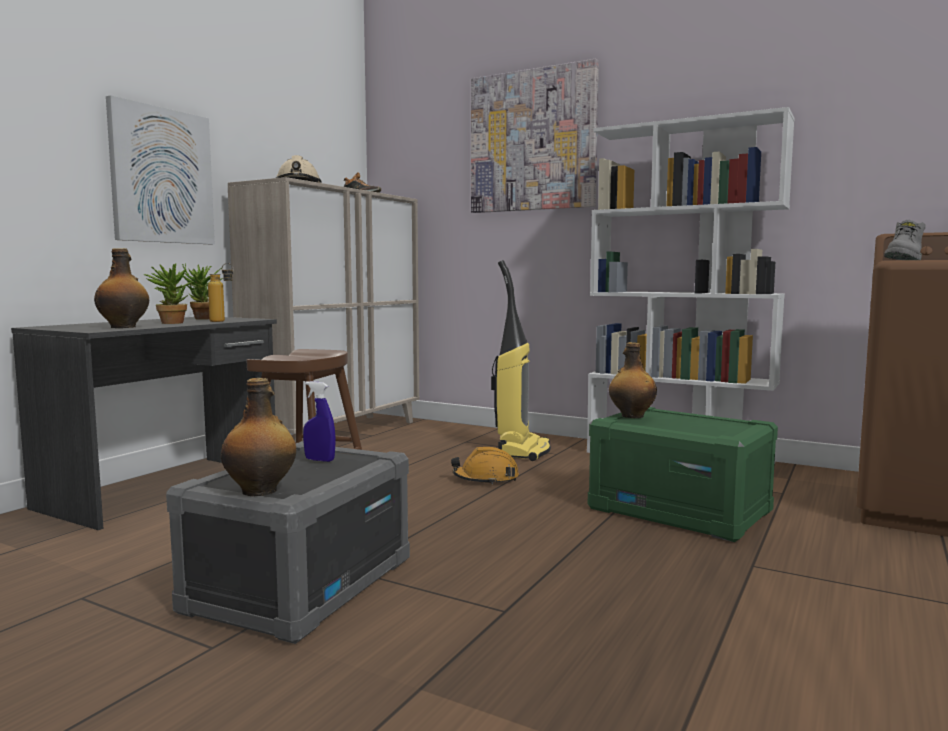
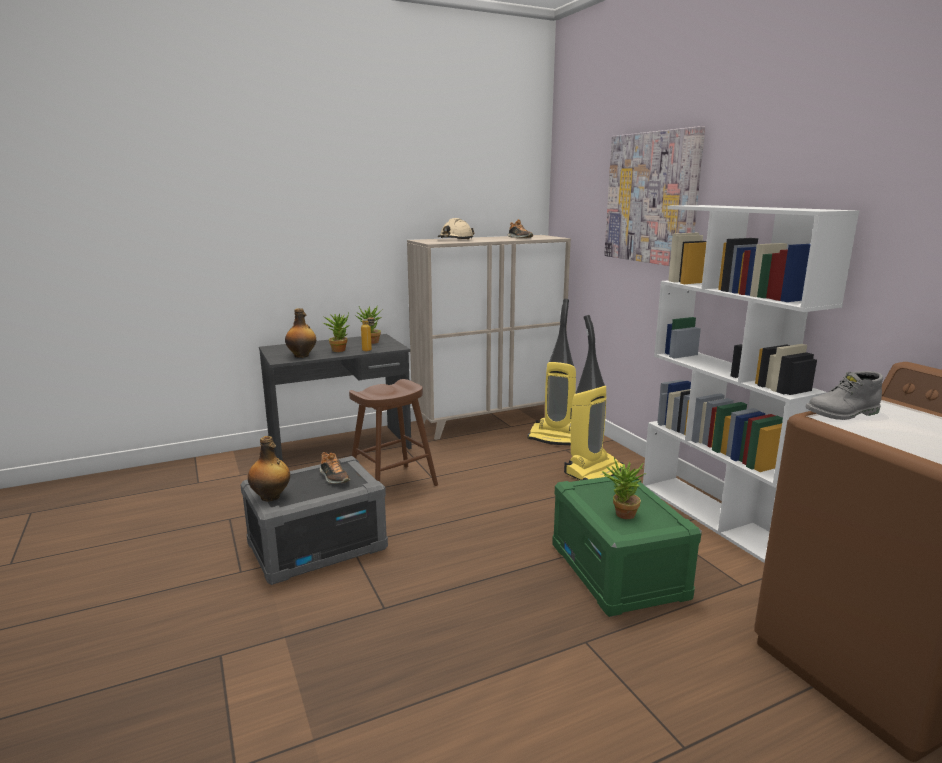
camera: 35 degrees right, 10 degrees up
(161, 176) = (358, 242): picture -> none
(319, 460) = (334, 477): blue spray bottle -> shoe
(440, 435) = (556, 438): none -> vacuum cleaner
(486, 479) = (525, 494): orange hard hat -> none
(631, 416) = (598, 485): bottle -> none
(697, 428) = (621, 515): none -> potted plant

